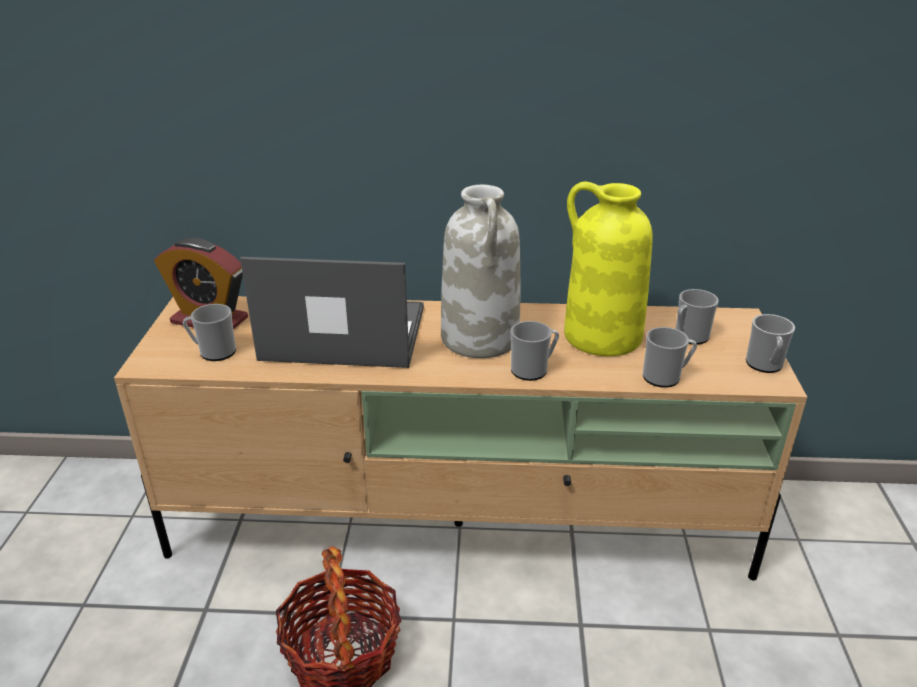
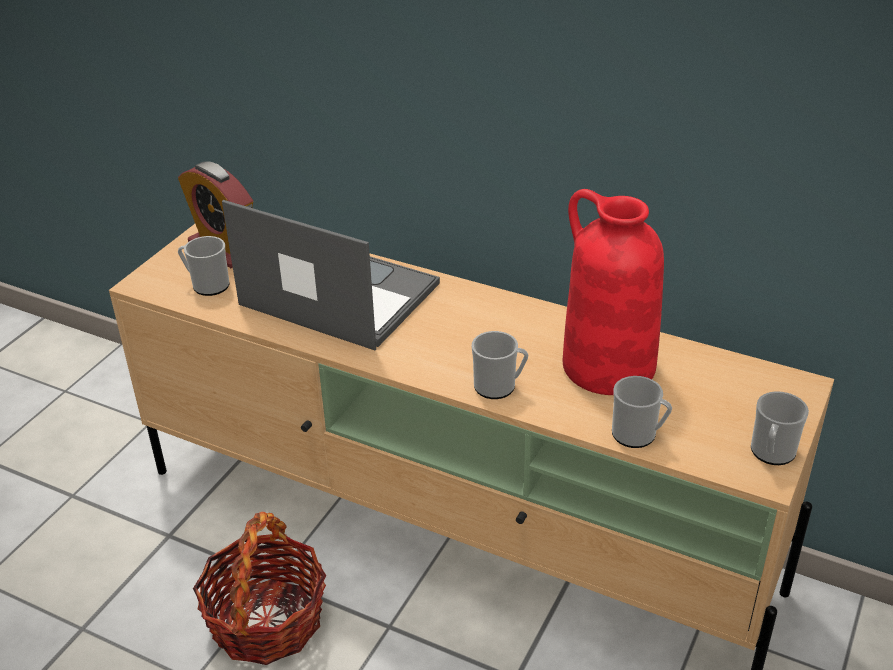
camera: 25 degrees right, 5 degrees up
(481, 338) = (472, 335): white vase -> none
(601, 336) = (606, 366): yellow vase -> red vase
(688, 337) = (710, 393): mug -> none

